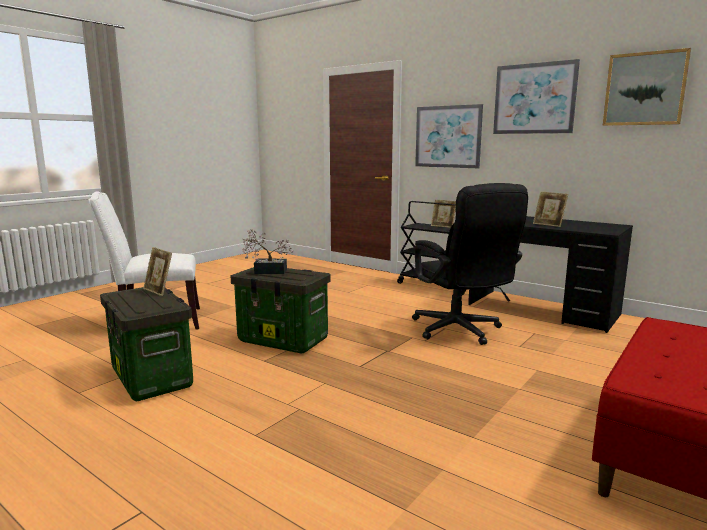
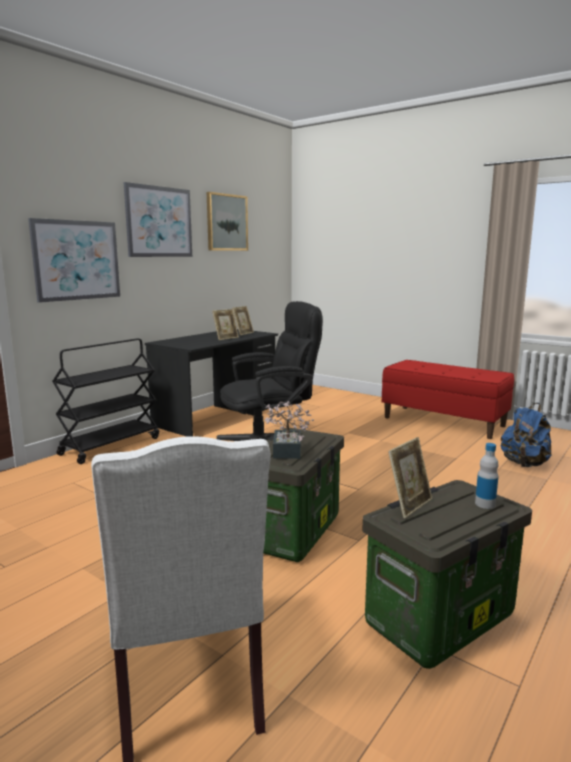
camera: 90 degrees left, 0 degrees up
(140, 307) = (485, 504): none -> bottle
(443, 226) = (94, 373): picture frame -> picture frame (243, 333)
(468, 501) = (524, 464): none -> blue backpack

